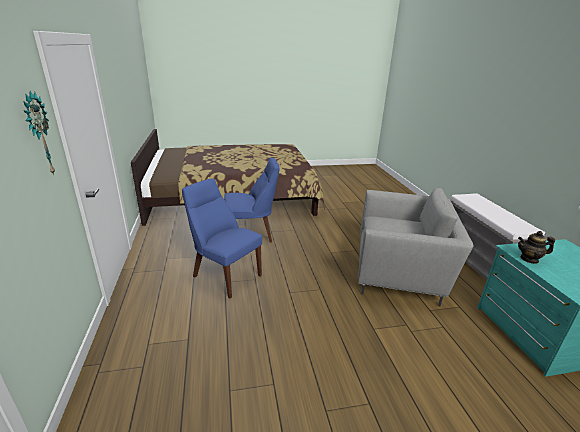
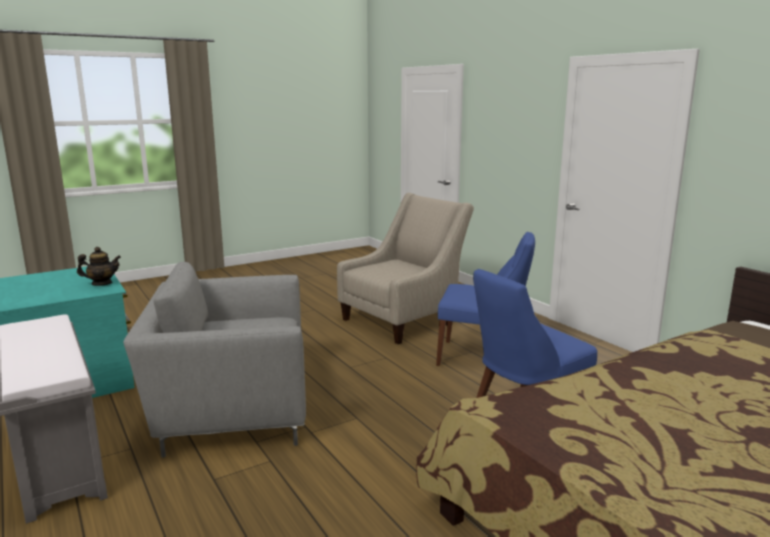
camera: 160 degrees right, 10 degrees down
(38, 135) = (533, 129): wall clock -> none
(237, 344) = (403, 320): none -> beige armchair

